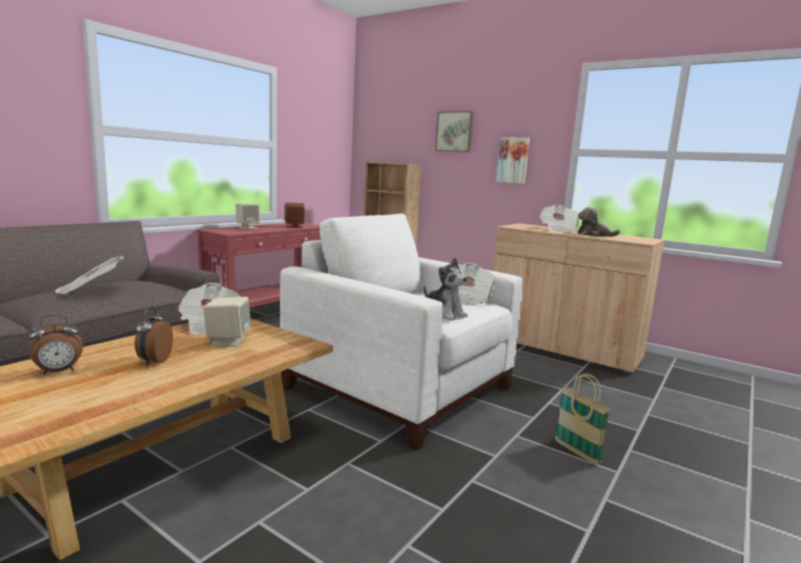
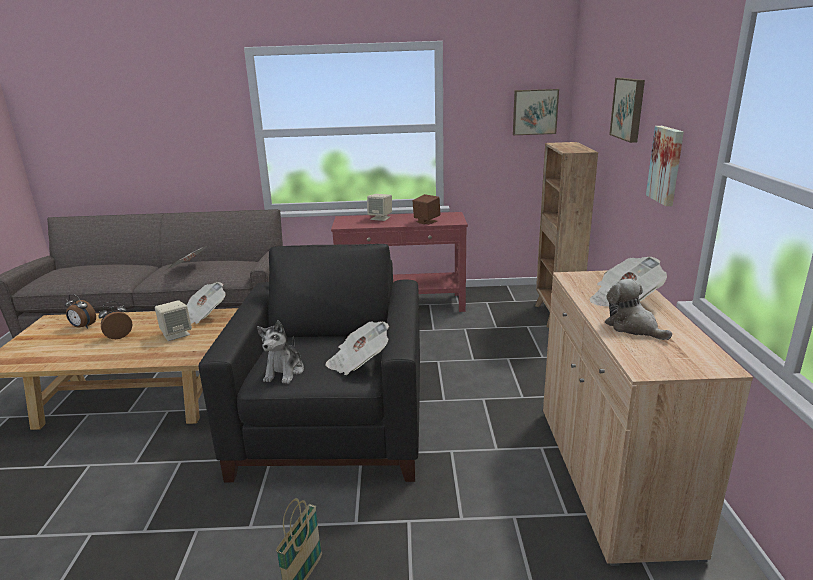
camera: 55 degrees right, 10 degrees up
(333, 141) = (534, 112): none -> picture
(402, 388) = (334, 425): white armchair -> black armchair

